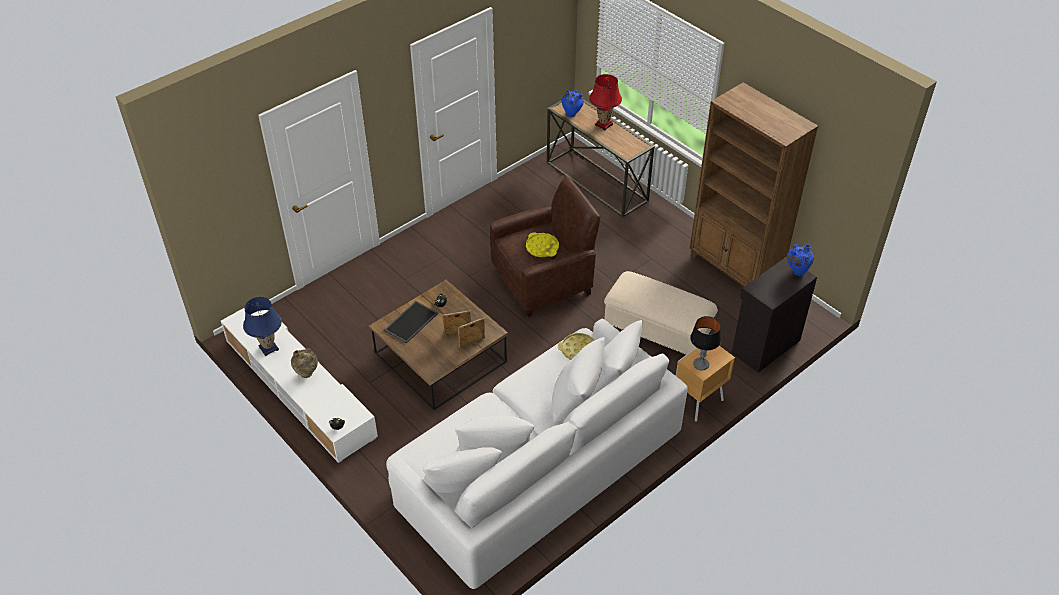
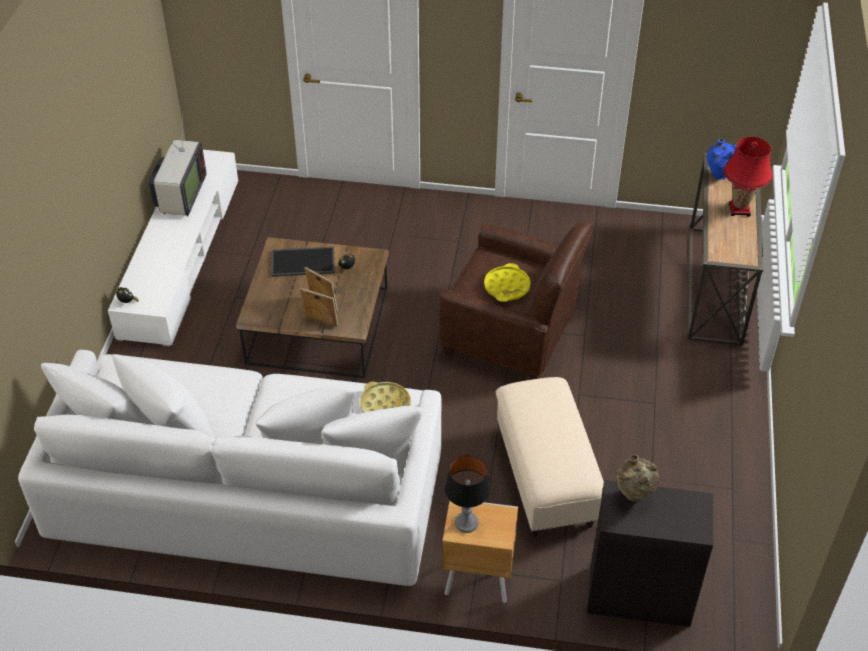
camera: 50 degrees right, 0 degrees up
(268, 348) = (180, 196): blue table lamp -> television
(307, 375) = (172, 241): beige vase -> beige vase (633, 497)
(734, 269) = (732, 489): brown bookcase -> none
(796, 272) = (696, 519): blue vase -> none

